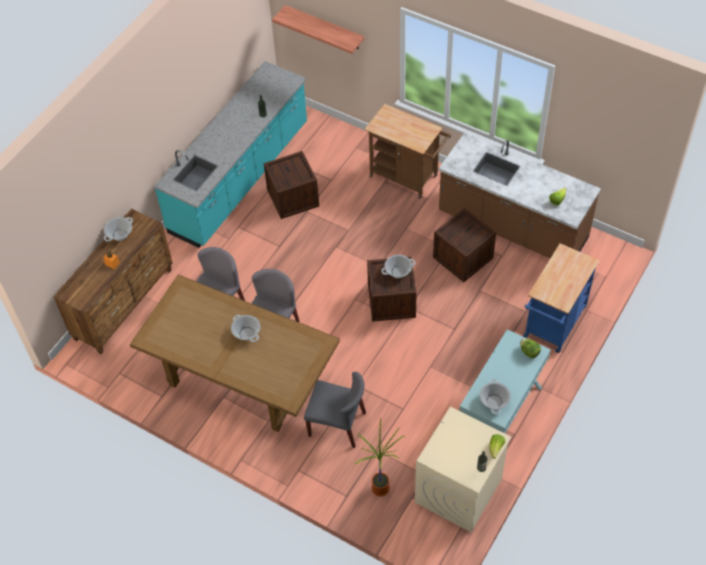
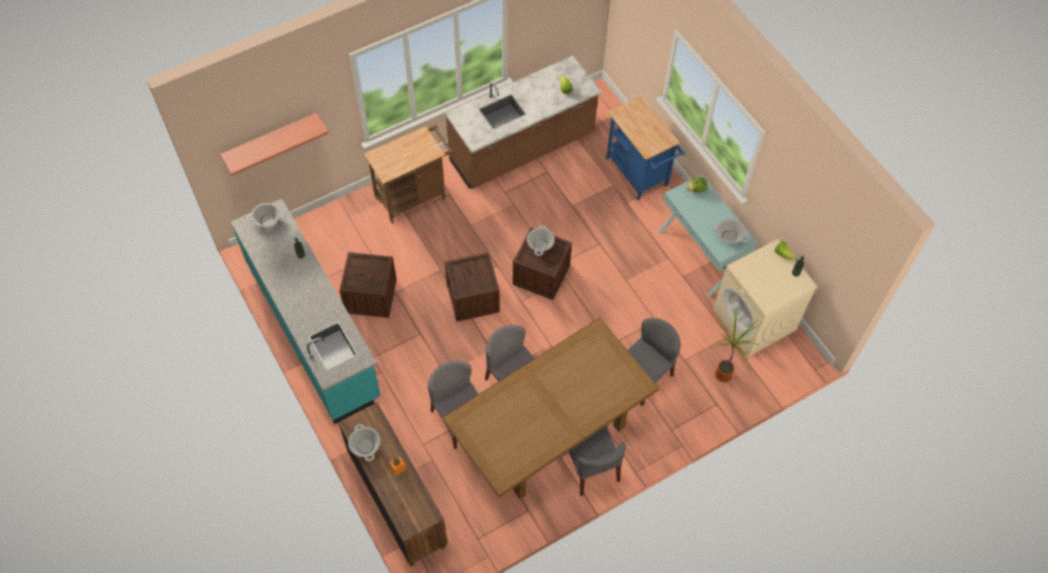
camera: 65 degrees left, 5 degrees up
(226, 423) = (591, 467): none -> grey chair
(246, 333) = (549, 388): cooking pot -> cooking pot (267, 221)
(463, 258) = (530, 200): crate -> crate (473, 298)

